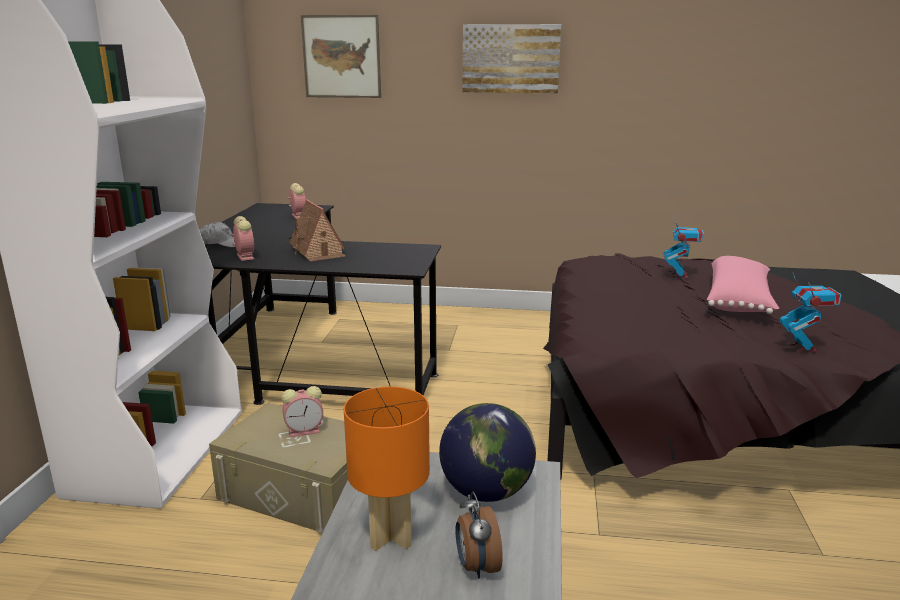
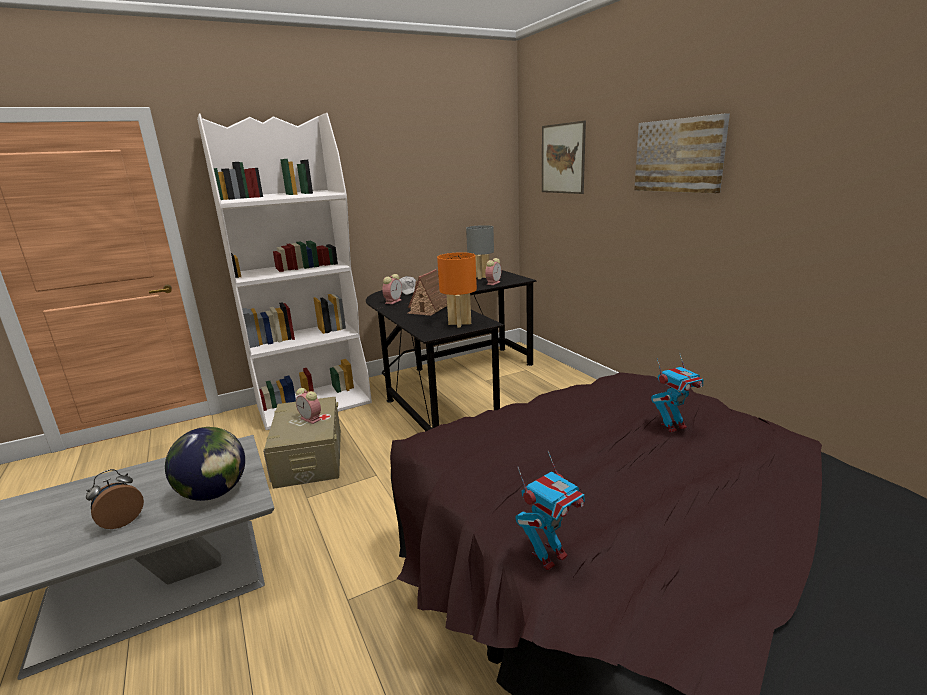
camera: 55 degrees right, 0 degrees up
(262, 213) = (481, 277): none -> grey table lamp
(391, 536) = (150, 481): orange table lamp -> orange table lamp (460, 324)
(739, 301) = (656, 480): pink pillow -> none

